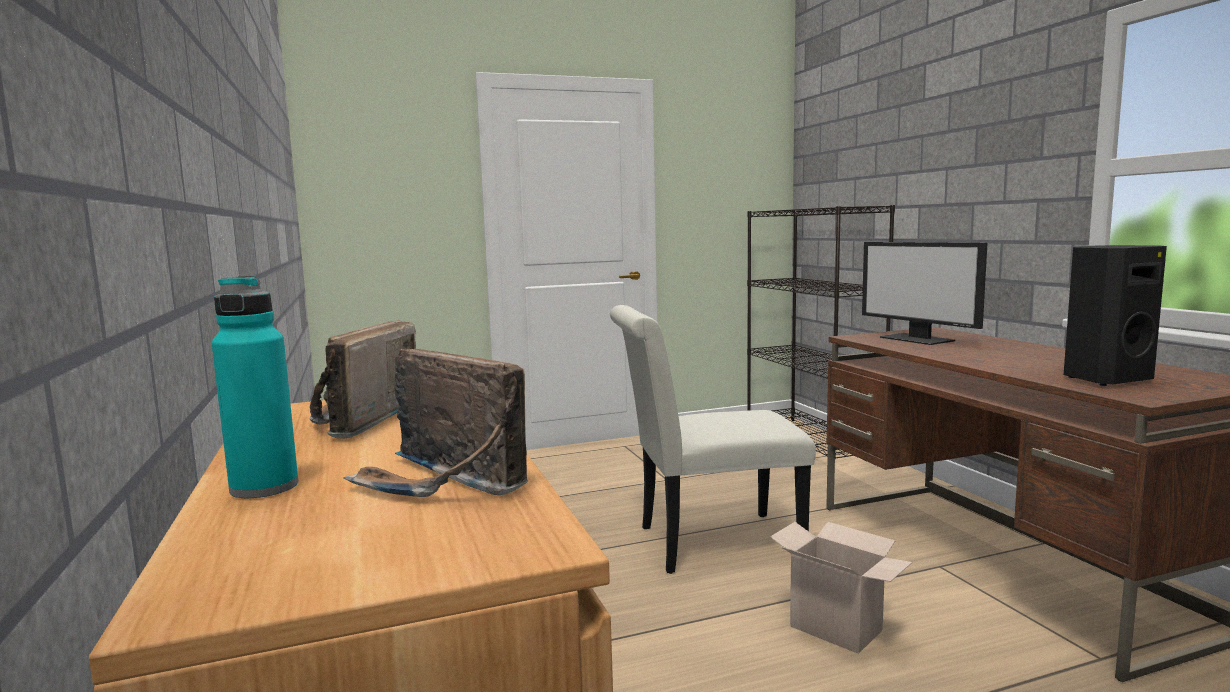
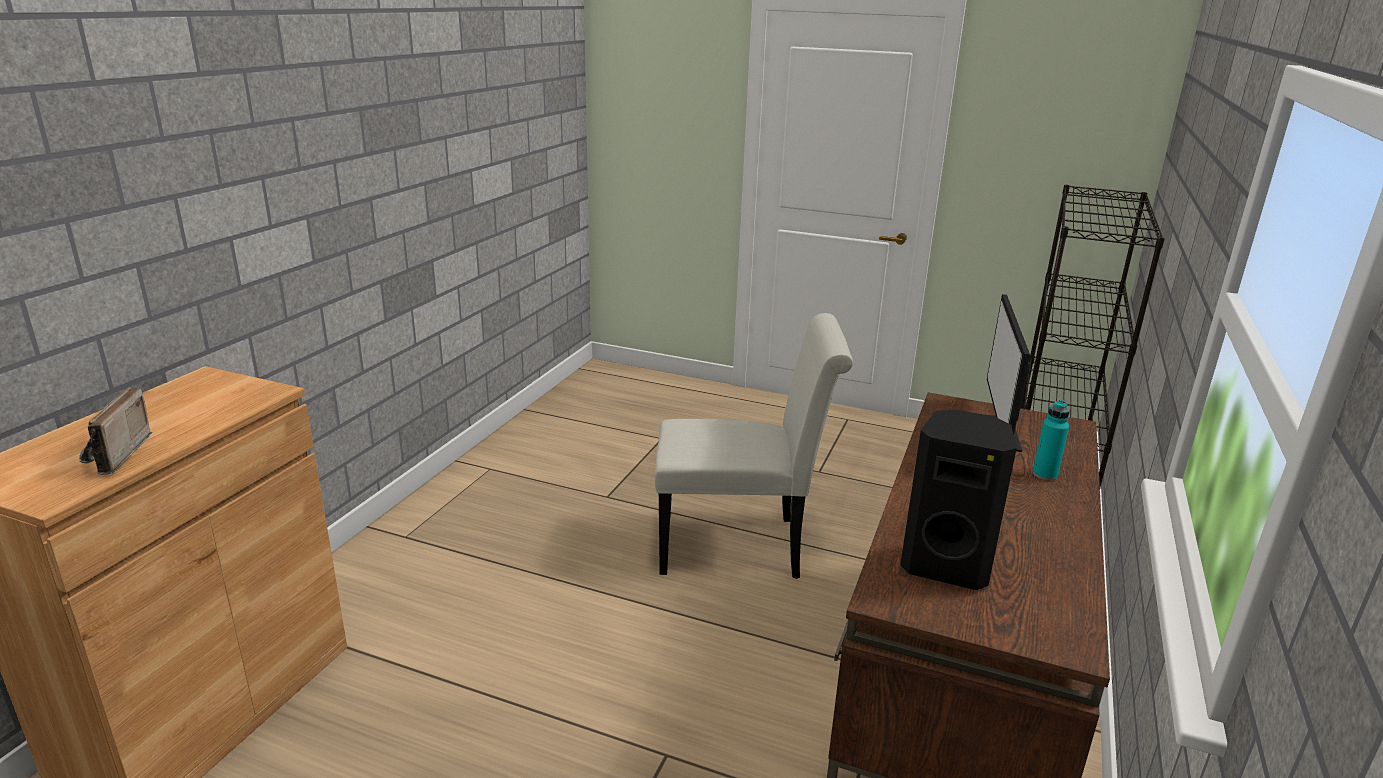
camera: 40 degrees right, 15 degrees up
(264, 487) = (82, 431): turquoise bottle -> turquoise bottle (1045, 474)
(356, 421) = (197, 399): radio -> none
(707, 543) = (740, 546): white chair -> white chair turned 150 degrees clockwise
(839, 628) = (701, 663): cardboard box -> none

